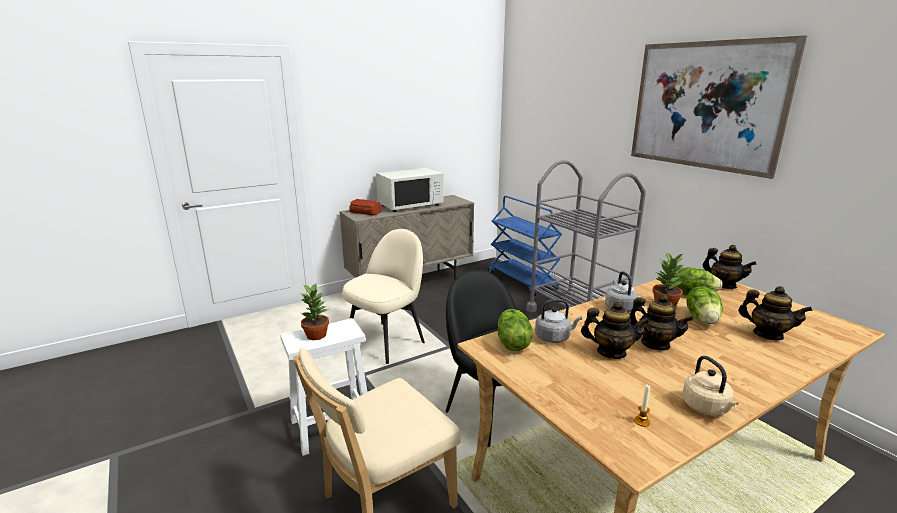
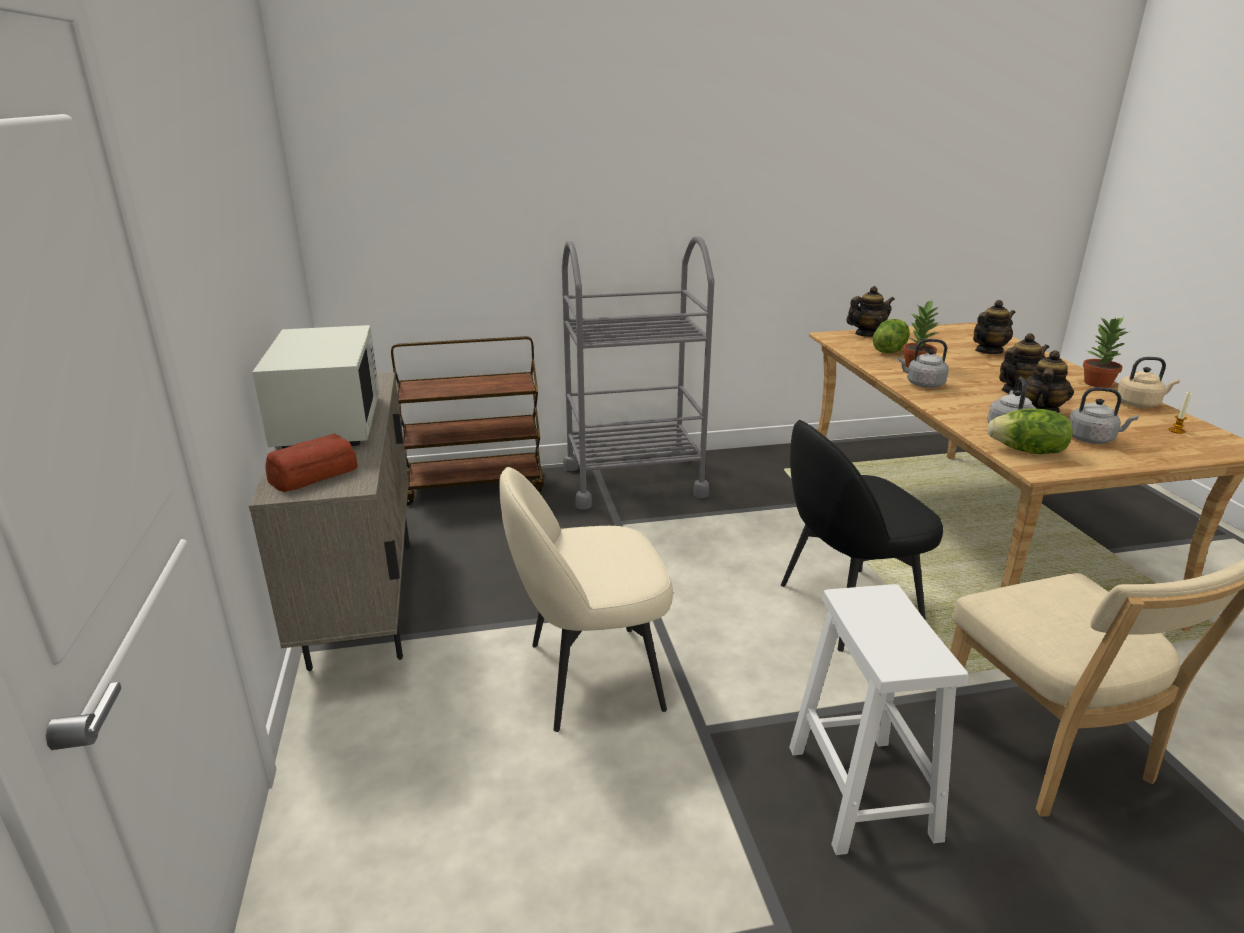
camera: 70 degrees left, 5 degrees up
(316, 335) = (891, 636): potted plant -> potted plant (1096, 383)
(387, 341) = (590, 676): beige chair -> beige chair turned 75 degrees counterclockwise
(522, 281) = (475, 485): blue cart -> brown cart
(566, 372) = (1092, 439): none -> grey kettle
(703, 319) = (954, 362): lettuce -> none
(705, 105) = (744, 130): picture -> none

